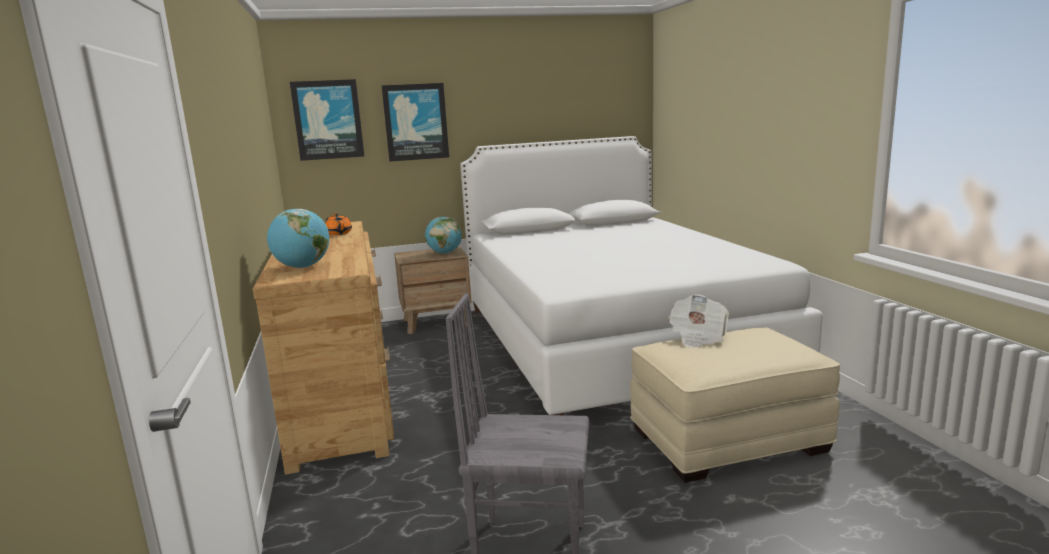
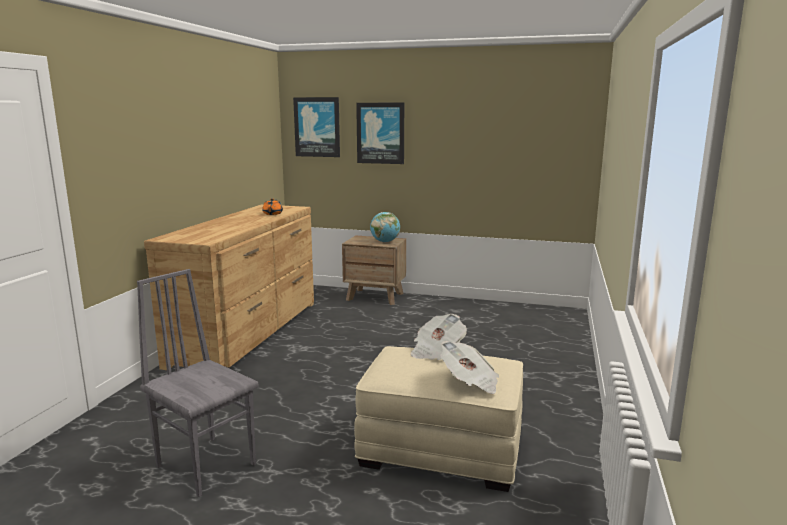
camera: 30 degrees right, 0 degrees up
(302, 267) = (194, 233): globe -> none
(611, 341) = (476, 345): white bed -> none
(776, 352) = (470, 382): none -> newspaper

